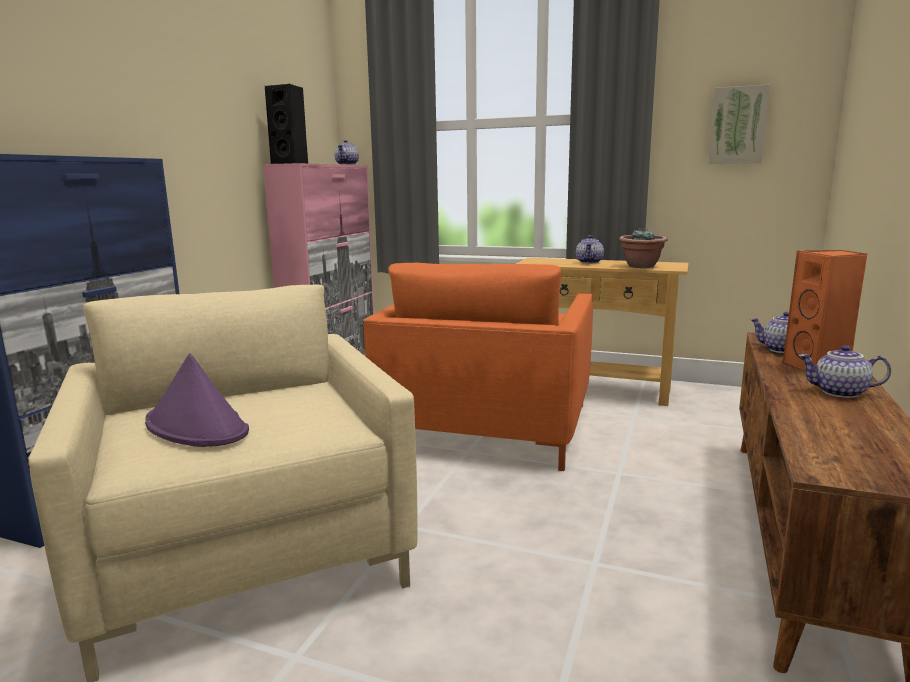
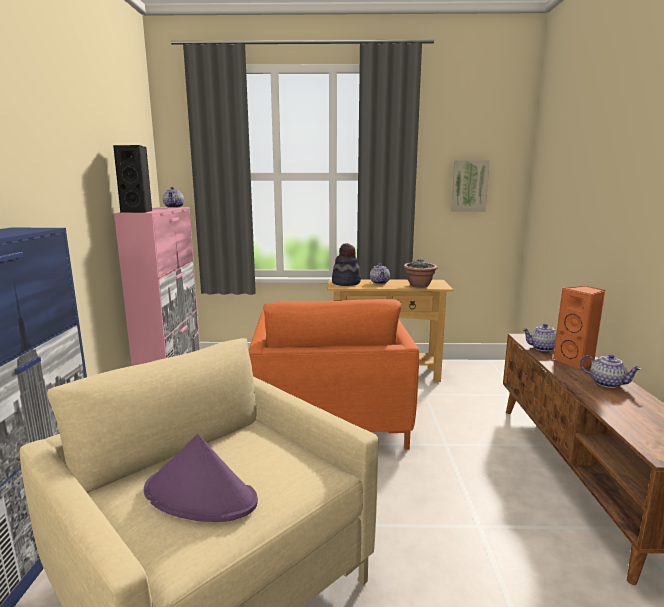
camera: 20 degrees left, 0 degrees up
(544, 261) = (346, 283): none -> hat
(839, 393) = (607, 383): teapot -> teapot turned 135 degrees counterclockwise

